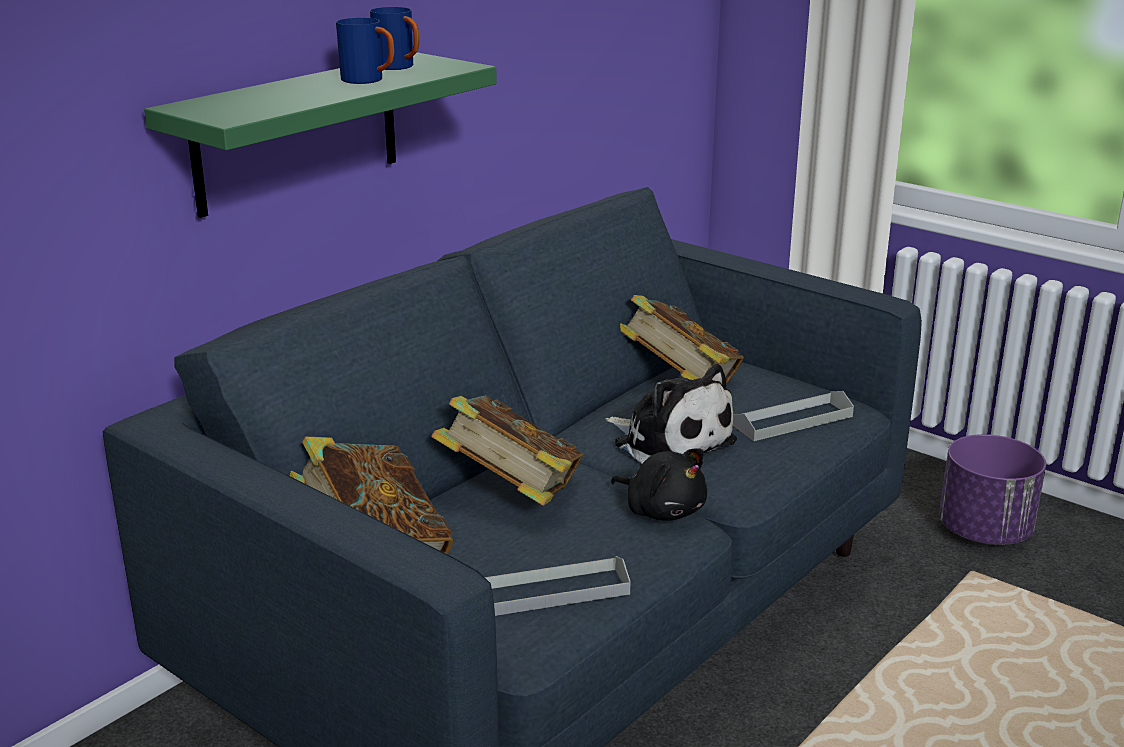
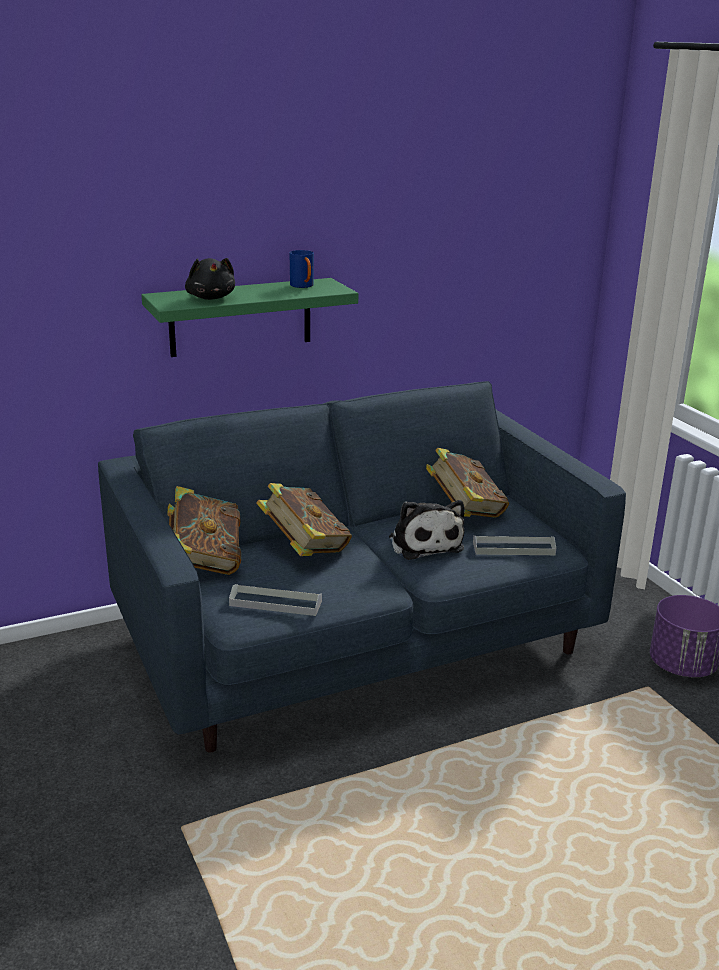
camera: 25 degrees right, 0 degrees up
(369, 80) = (274, 292): blue mug -> none
(662, 510) = (380, 578): black plush toy -> black plush toy (211, 298)

